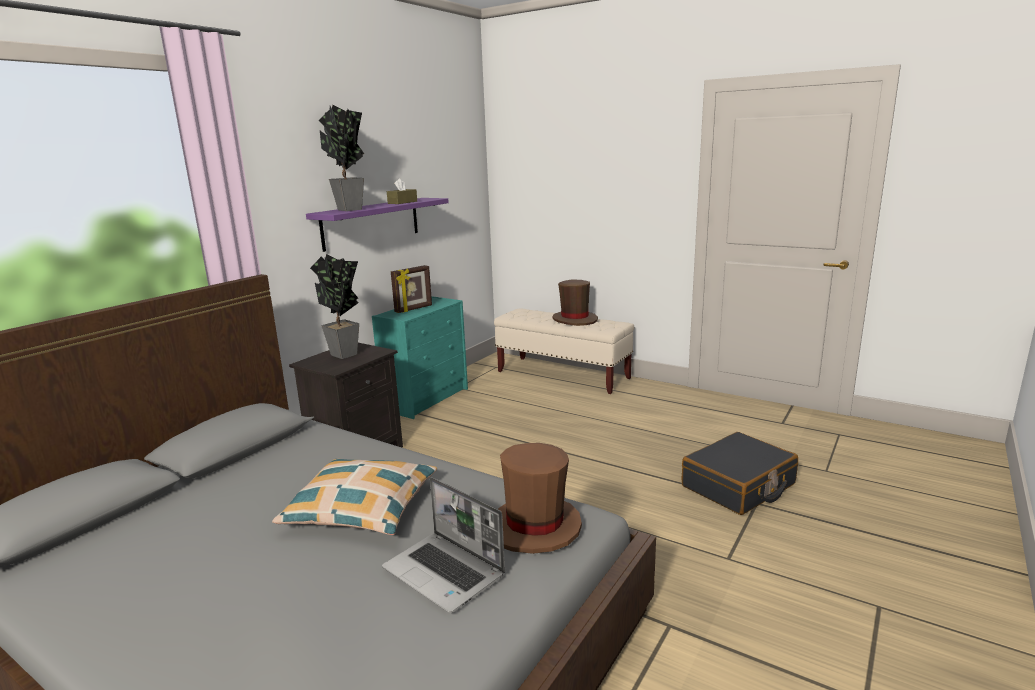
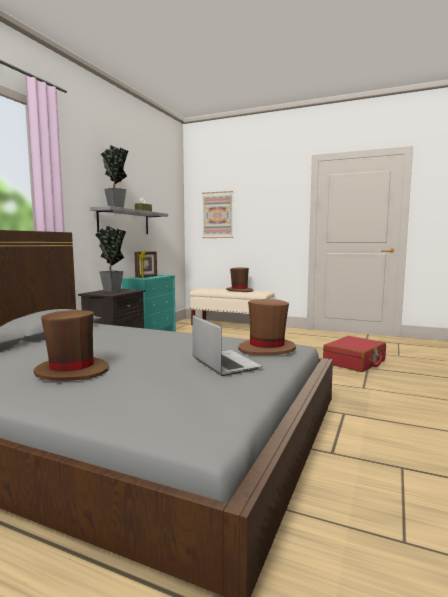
camera: 10 degrees left, 10 degrees down
(213, 580) = (72, 371): none -> brown hat
(362, 508) = (154, 347): pillow -> none
(371, 223) = (124, 222): purple shelf -> grey shelf
(445, 573) = (224, 364): laptop -> laptop turned 150 degrees counterclockwise
(541, 185) = (217, 215): none -> picture
(738, 486) = (354, 362): black suitcase -> red suitcase

